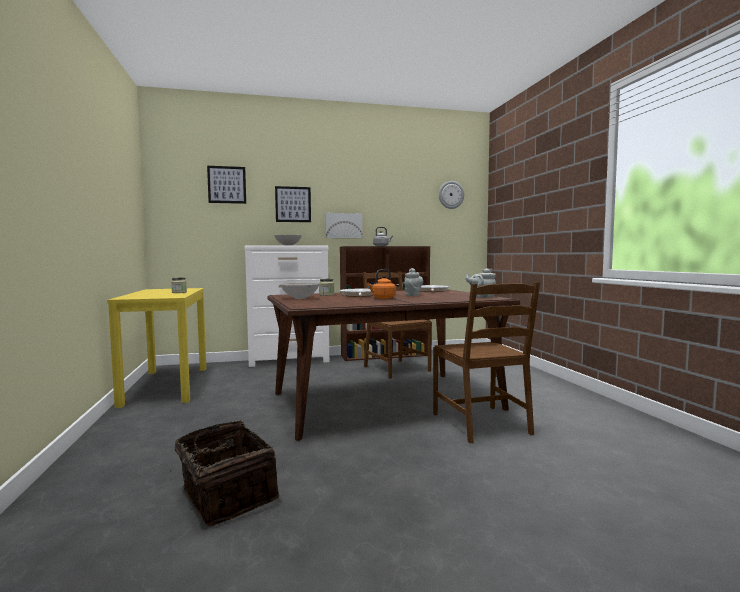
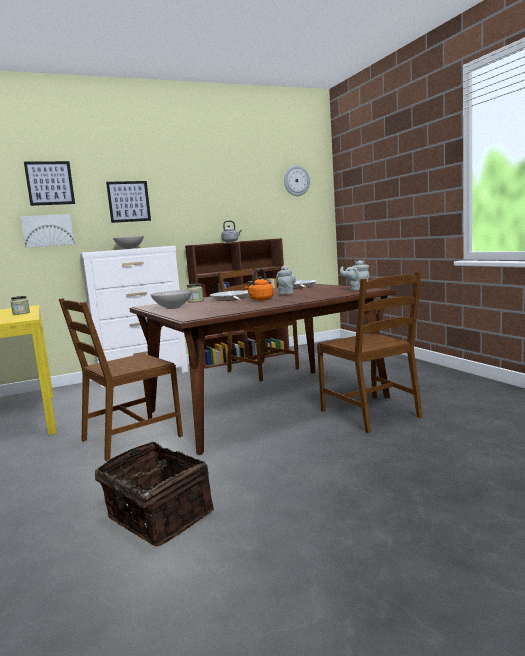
camera: 10 degrees left, 5 degrees up
(246, 416) = (130, 438): none -> brown chair
(343, 225) = (187, 222): picture -> picture (48, 230)

